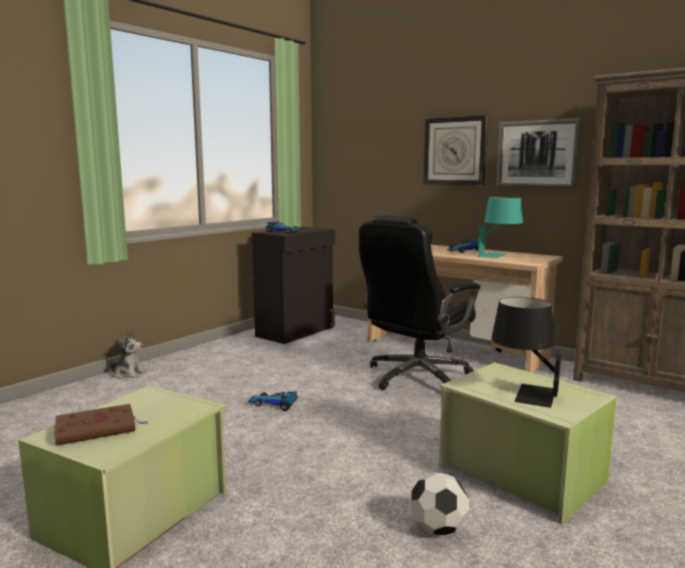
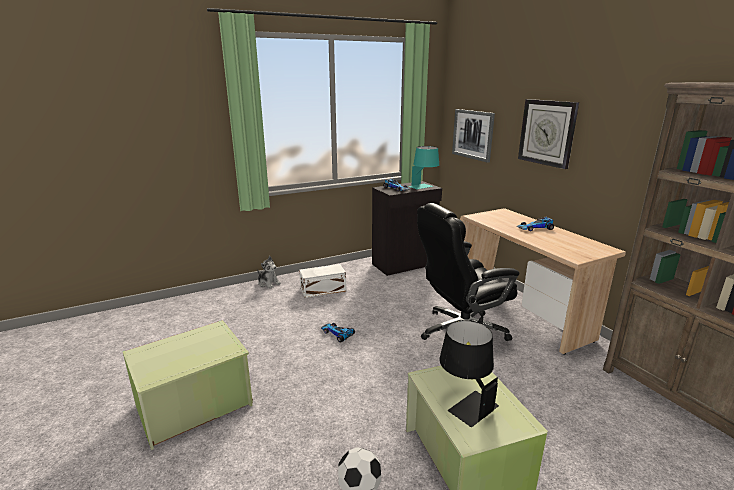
camera: 25 degrees right, 10 degrees up
(98, 429) = (164, 354): brown book -> none
(212, 368) = (322, 289): none -> white storage box
(499, 255) = (559, 241): turquoise table lamp -> turquoise table lamp (424, 187)
(537, 154) = (619, 147): picture -> picture (473, 134)

